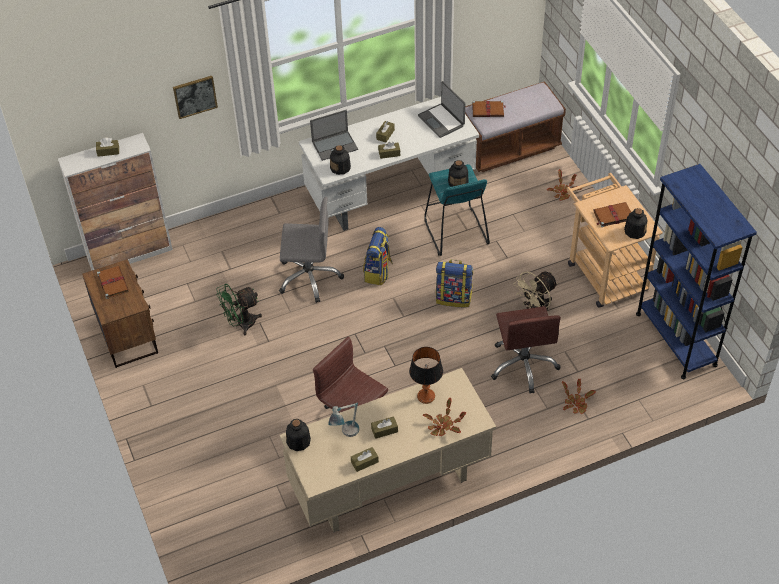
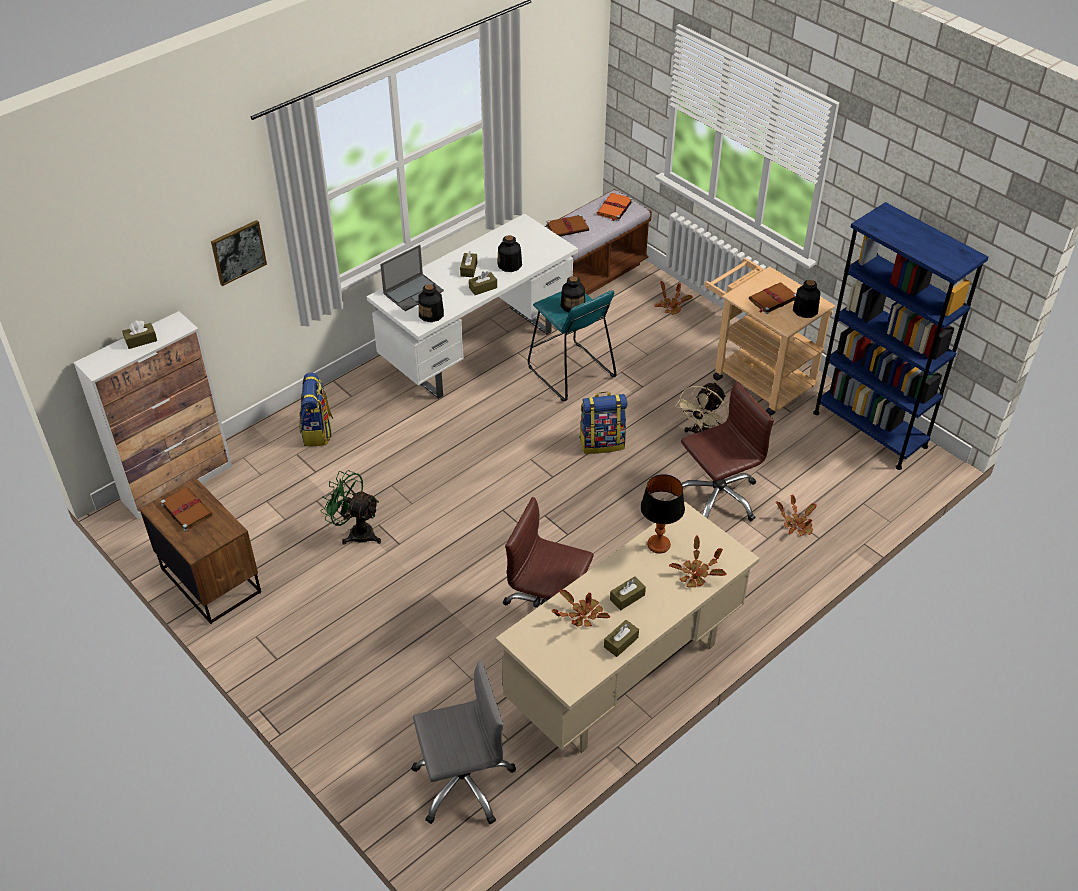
camera: 20 degrees left, 5 degrees down
(241, 324) = (356, 532): green fan -> green fan turned 75 degrees clockwise
(298, 441) = (524, 639): bottle -> bottle (510, 265)
(309, 277) = (419, 459): grey office chair -> grey office chair (463, 782)
(346, 435) = (581, 616): table lamp -> potted plant
(378, 272) = (500, 435): backpack -> backpack (318, 432)
(442, 121) = (528, 242): laptop -> none
(523, 365) = (717, 497): brown office chair -> brown office chair turned 90 degrees counterclockwise
(534, 100) = (614, 208): none -> orange book

